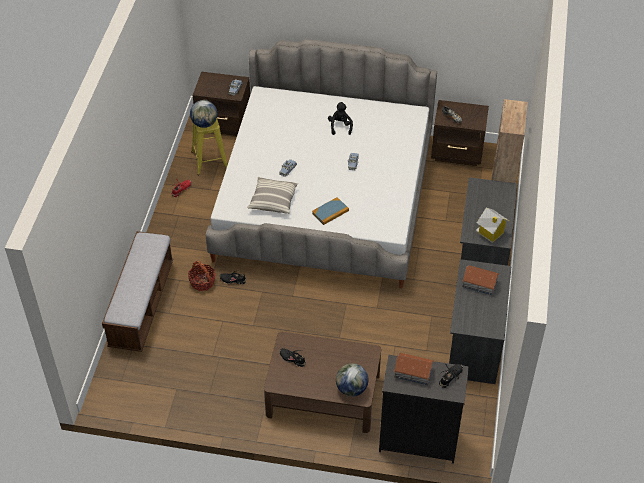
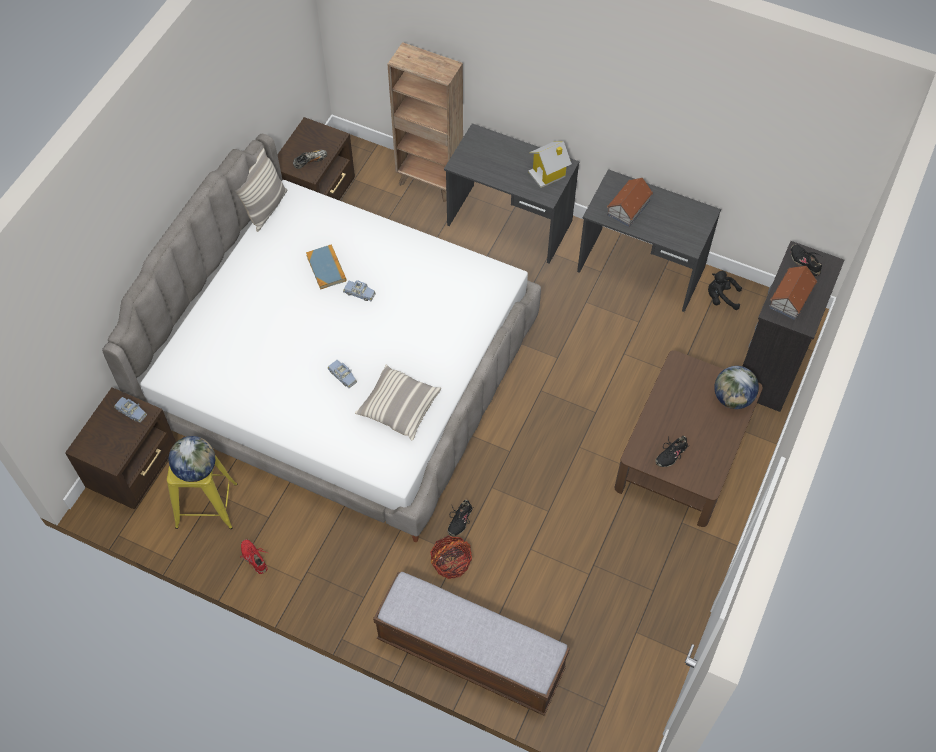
camera: 75 degrees left, 10 degrees up
(330, 212) = (445, 342): book -> book (326, 268)
(340, 126) = (279, 291): black plush toy -> black plush toy (721, 298)
(401, 105) = (266, 208): none -> pillow

